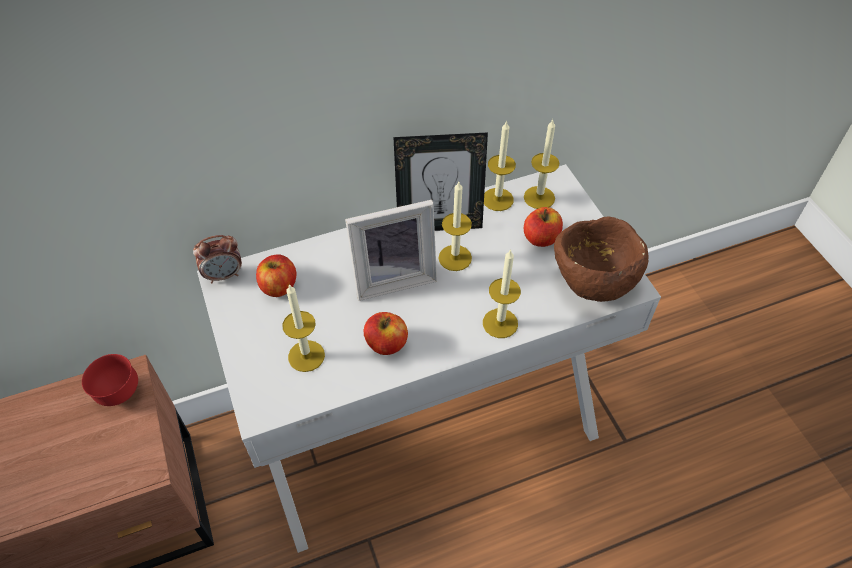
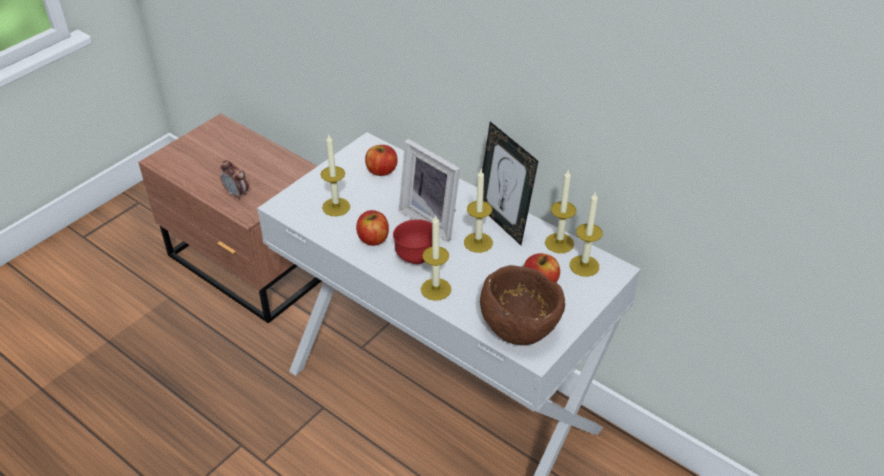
camera: 60 degrees right, 10 degrees down
(119, 393) = (293, 175): red bowl -> red bowl (416, 258)
(224, 275) = (372, 144): alarm clock -> alarm clock (237, 194)

